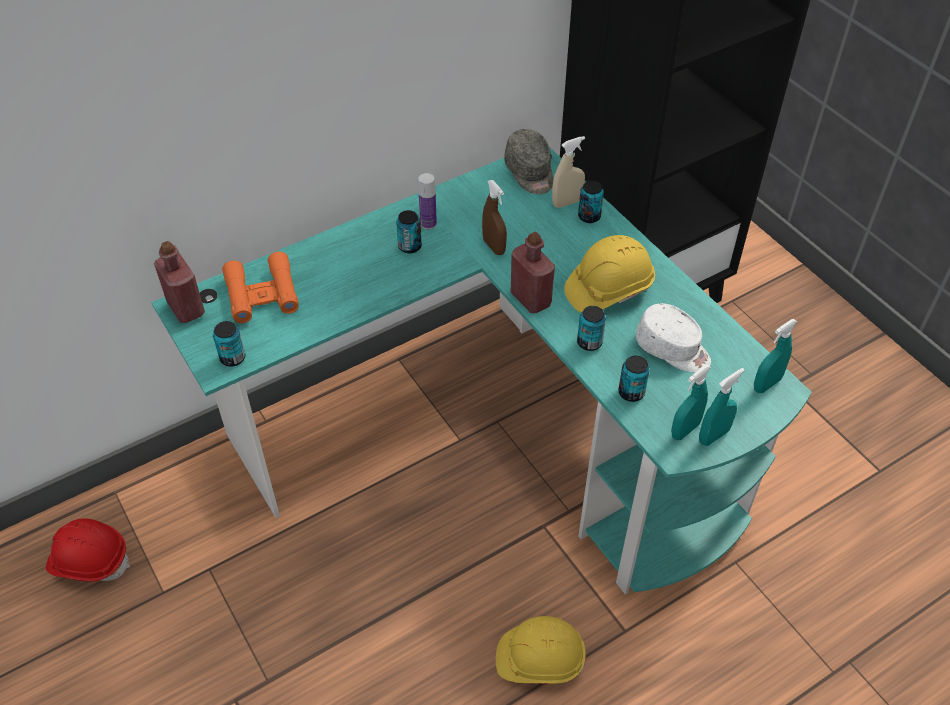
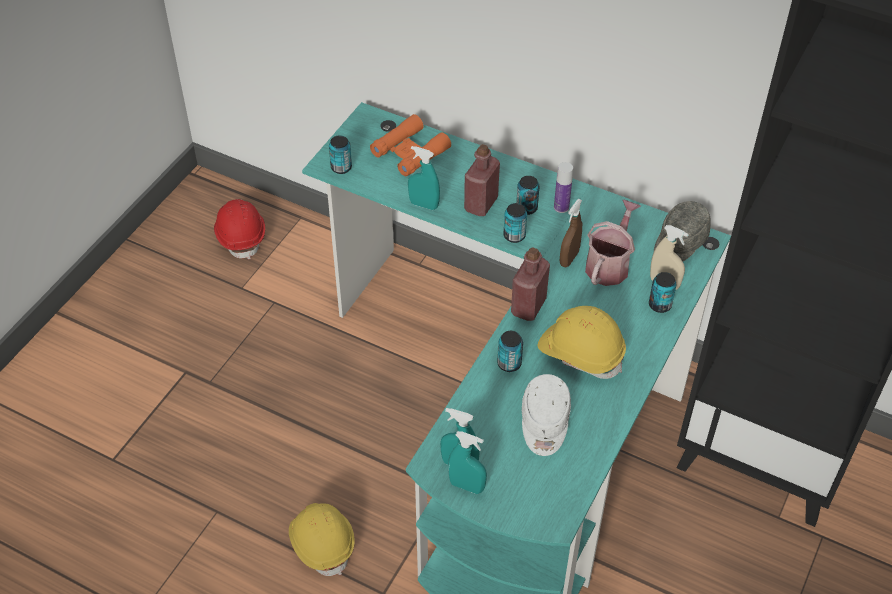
camera: 60 degrees right, 0 degrees up
(186, 308) = (367, 121): red bottle -> red bottle (481, 204)
(520, 225) = (609, 264): none -> watering can
(631, 392) = (474, 412): can -> can (514, 236)
(766, 384) = (553, 506): turquoise spray bottle -> turquoise spray bottle (424, 205)

